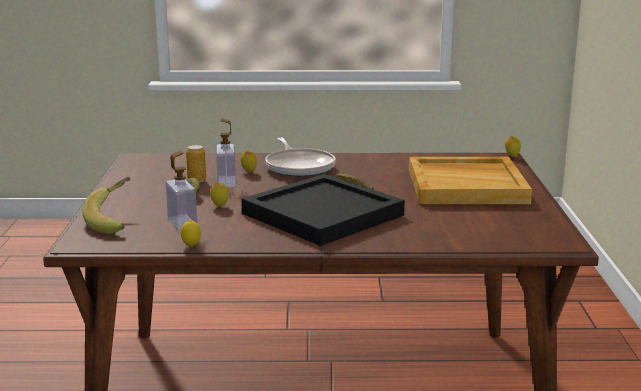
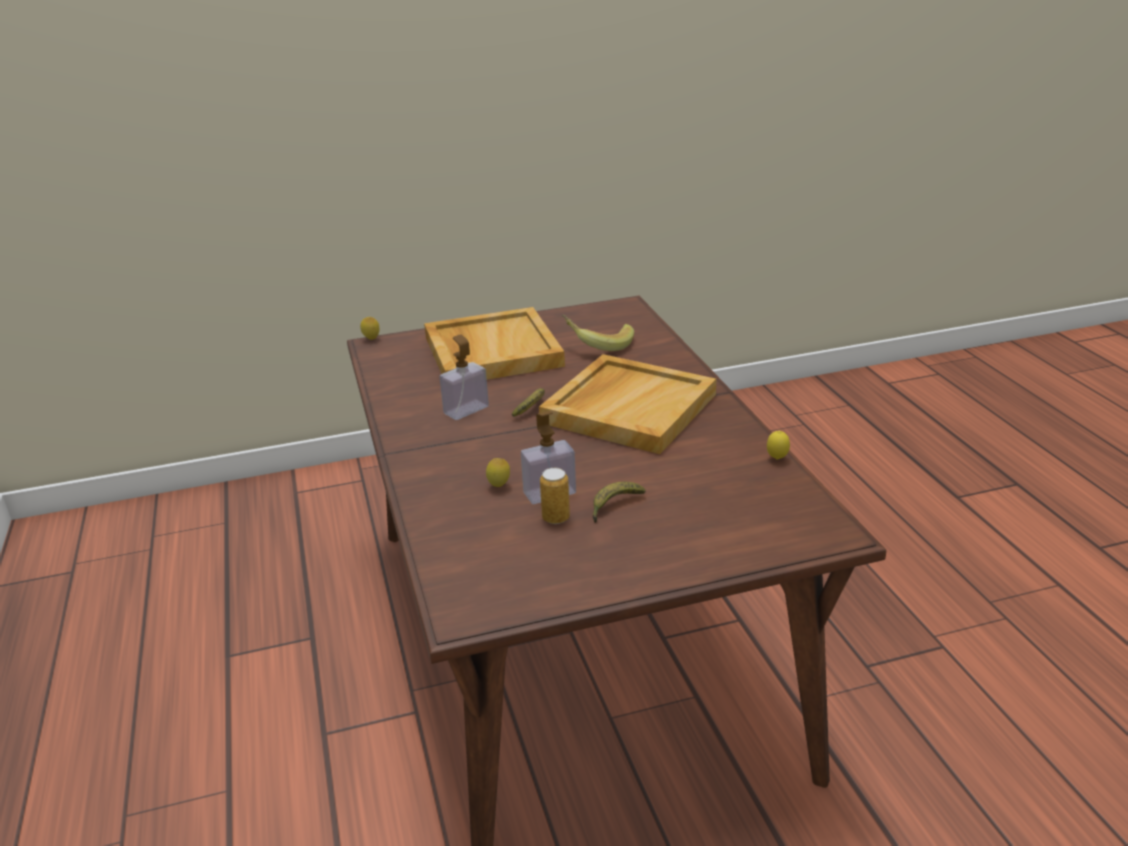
camera: 105 degrees left, 10 degrees up
(116, 221) = (749, 531): banana -> banana (598, 345)
(182, 222) = (714, 484): soap dispenser -> soap dispenser (466, 410)
(220, 206) = (645, 474): lemon -> none
(299, 167) = (461, 455): frying pan -> none
(324, 214) = (628, 407): black tray -> beige tray

